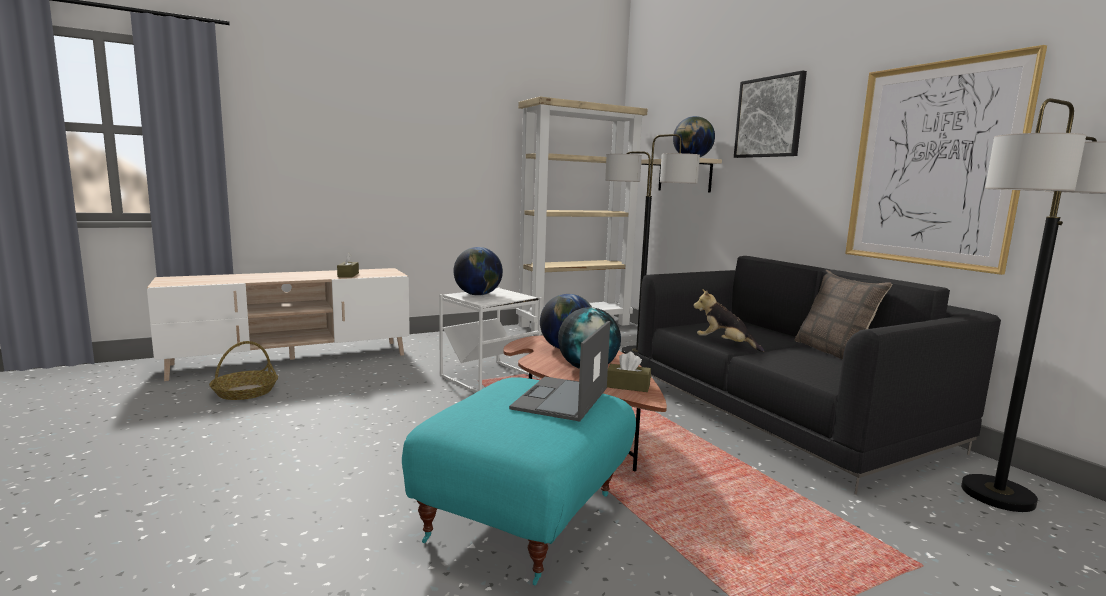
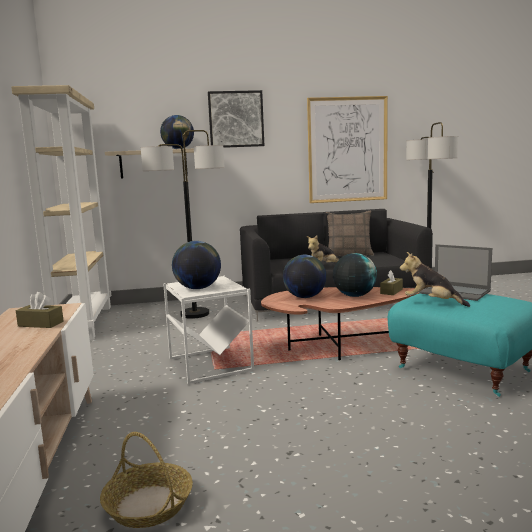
camera: 70 degrees left, 0 degrees up
(499, 387) = (432, 302): none -> plush toy

